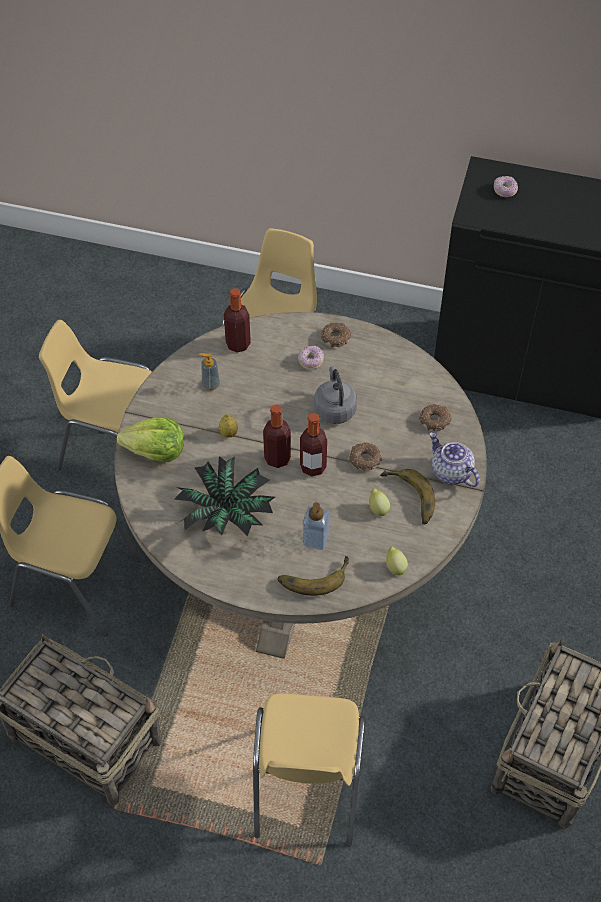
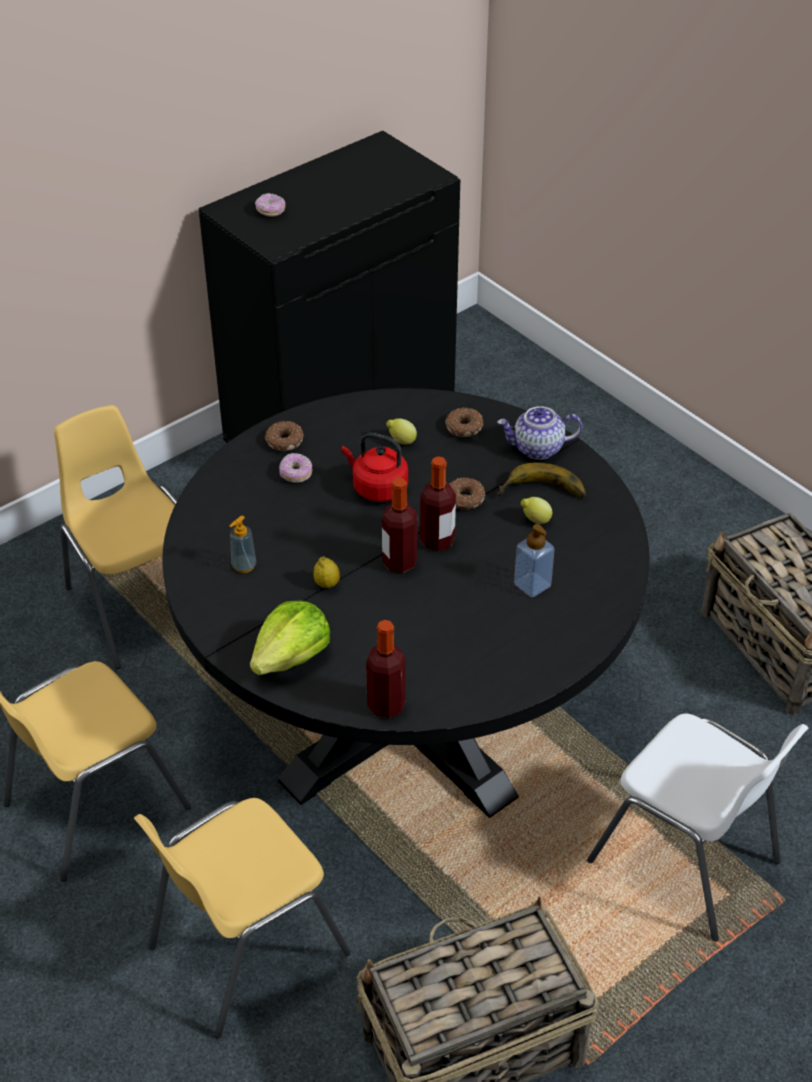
camera: 55 degrees left, 10 degrees down
(226, 514) = (435, 639): potted plant -> none
(238, 344) = (210, 517): bottle -> bottle (386, 705)
(300, 559) = (406, 717): beige dining table -> black dining table
(307, 786) = (685, 862): yellow chair -> white chair
(313, 574) = (575, 608): banana -> none
(334, 408) = (377, 488): grey kettle -> red kettle
(395, 567) = (617, 544): lemon -> lemon (401, 441)

